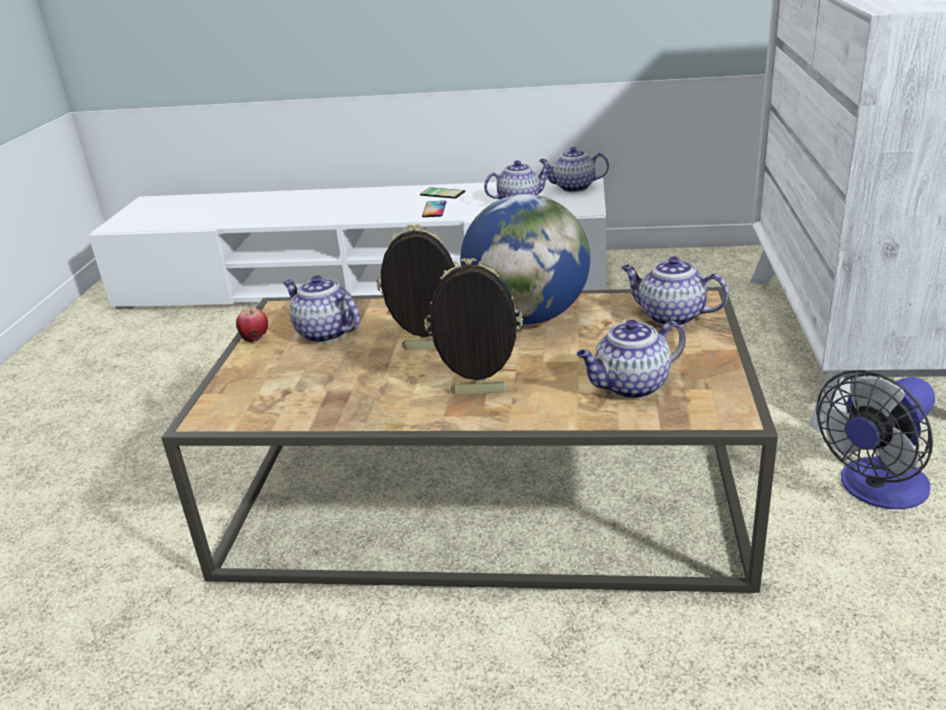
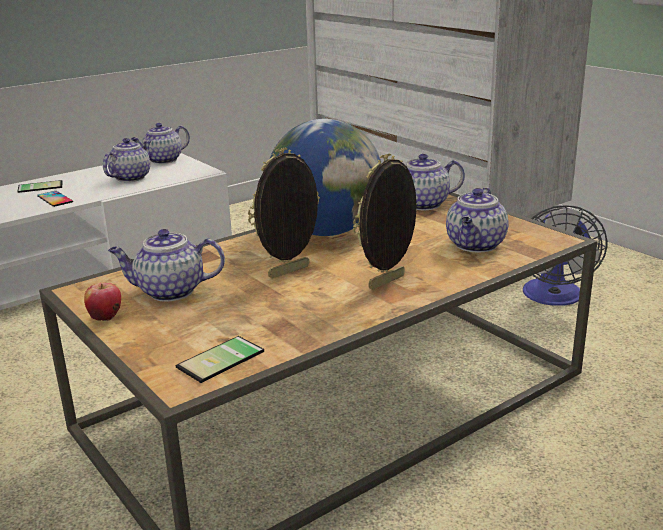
camera: 45 degrees left, 5 degrees down
(255, 410) = (223, 361): none -> phone

